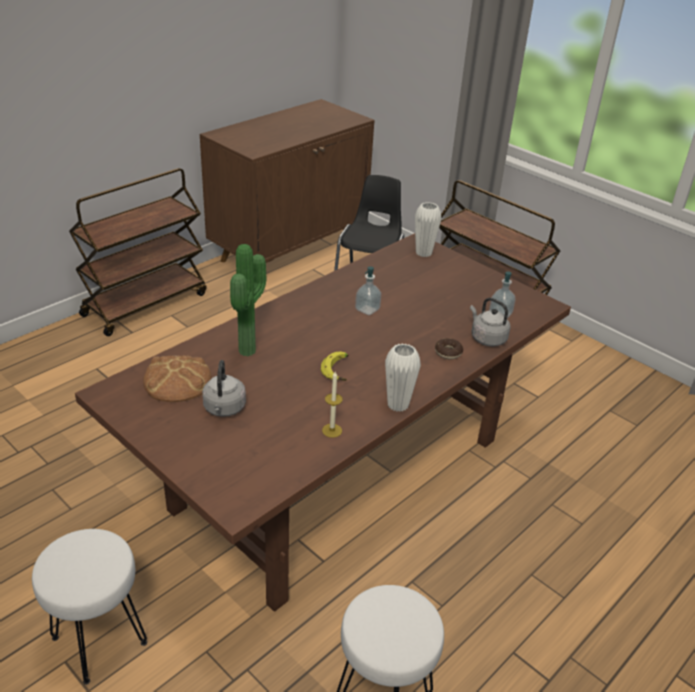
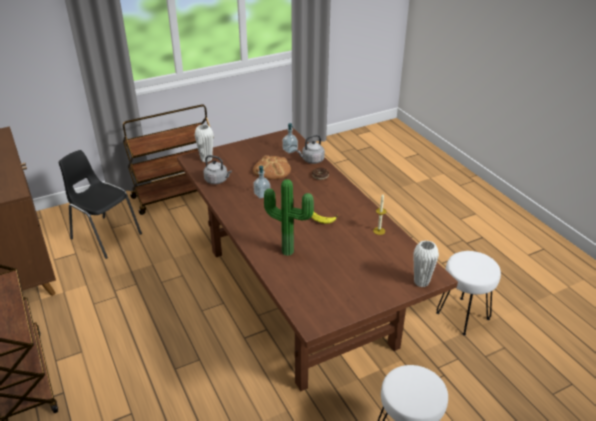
camera: 70 degrees left, 0 degrees up
(177, 381) = (310, 287): bread -> bread (271, 170)
(224, 409) = (347, 270): grey kettle -> grey kettle (217, 180)
(398, 405) = (362, 203): white vase -> white vase (421, 282)

